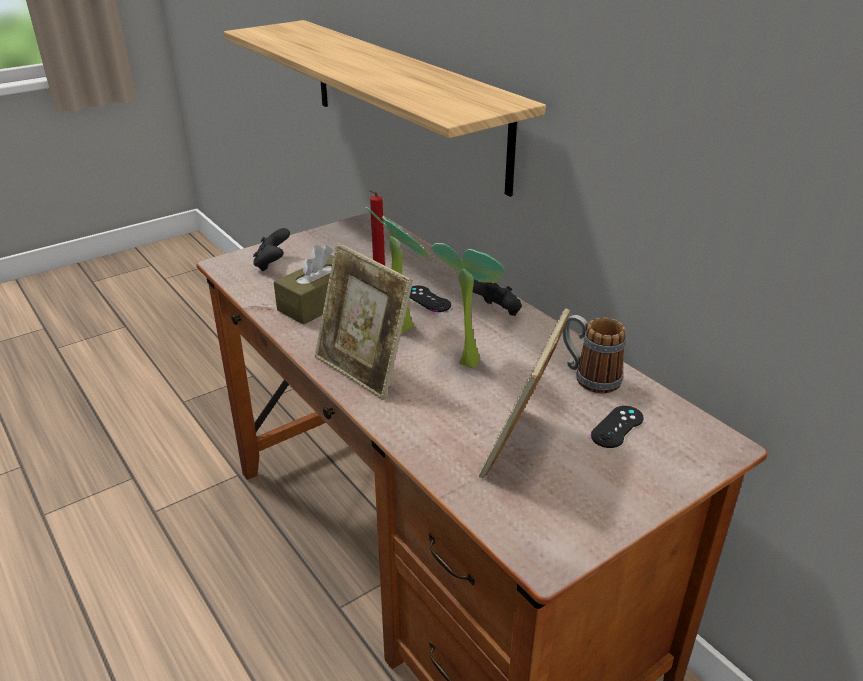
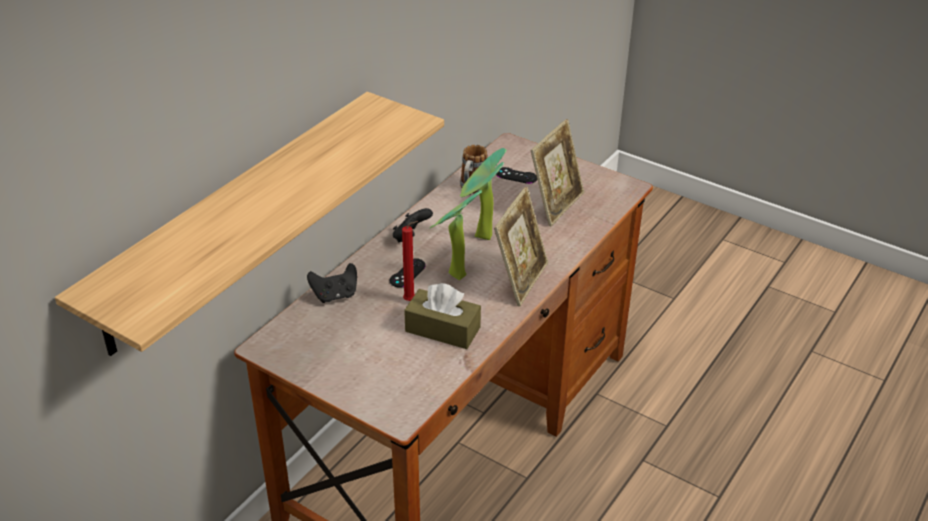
camera: 110 degrees left, 5 degrees up
(272, 264) = (387, 382): black game controller -> black game controller (335, 295)
(519, 446) = (556, 205): picture frame -> picture frame turned 60 degrees counterclockwise

